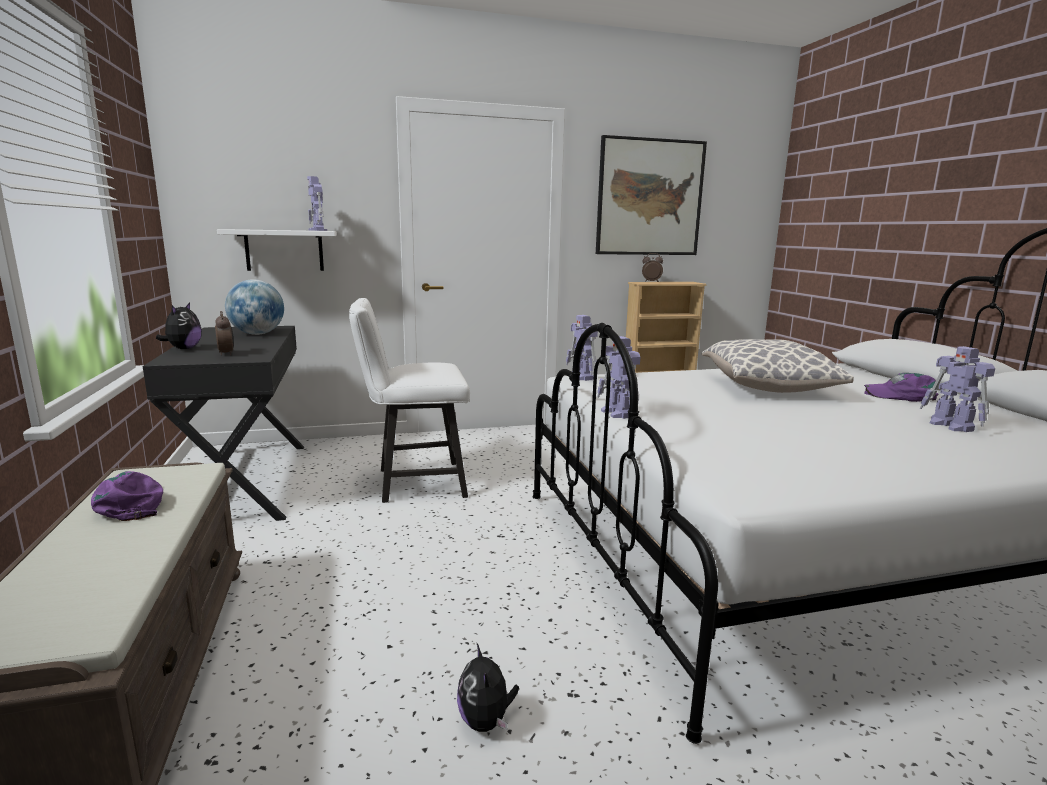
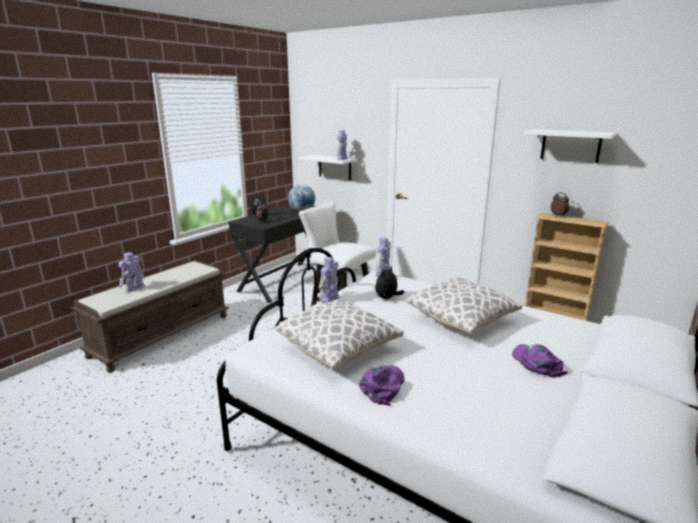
camera: 50 degrees right, 5 degrees up
(132, 503) = (174, 274): purple cap -> purple cap (383, 386)
(486, 721) = (198, 400): plush toy -> plush toy (387, 298)
(649, 198) = (570, 145): picture -> white shelf
(793, 447) = (339, 348): none -> pillow
(951, 426) = (475, 389): toy robot -> toy robot (134, 288)

